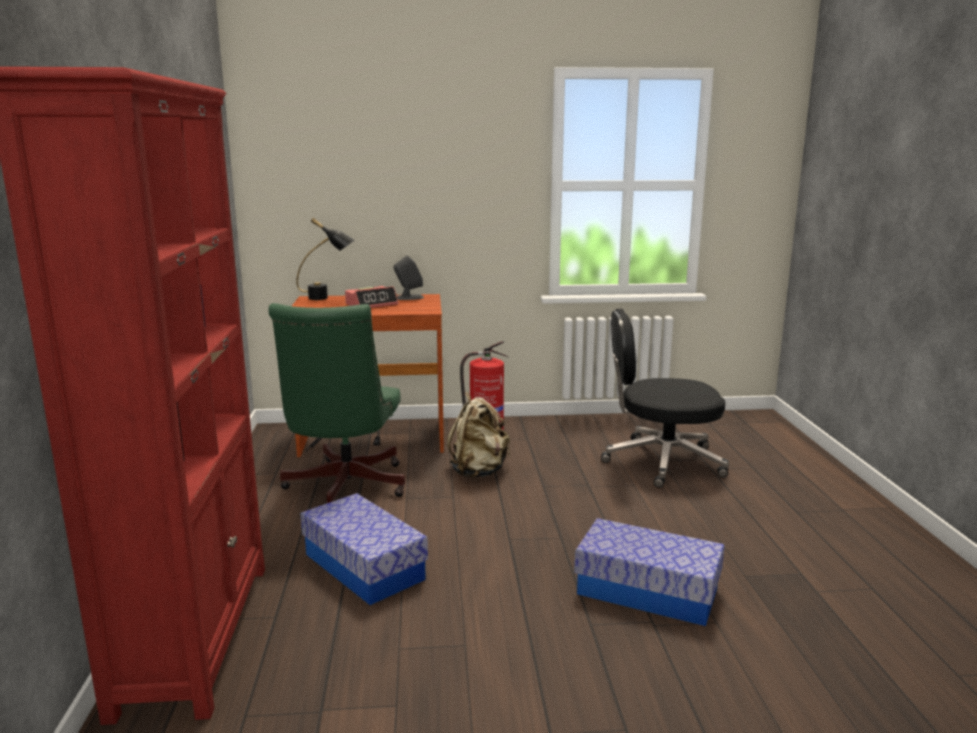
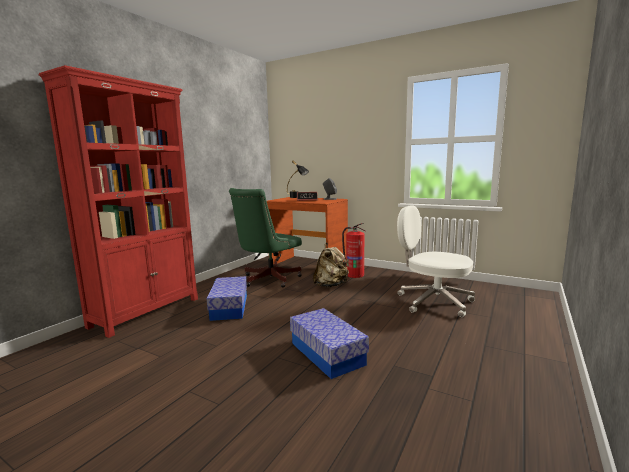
camera: 35 degrees right, 5 degrees down
(661, 462) = (433, 301): black office chair -> white office chair

